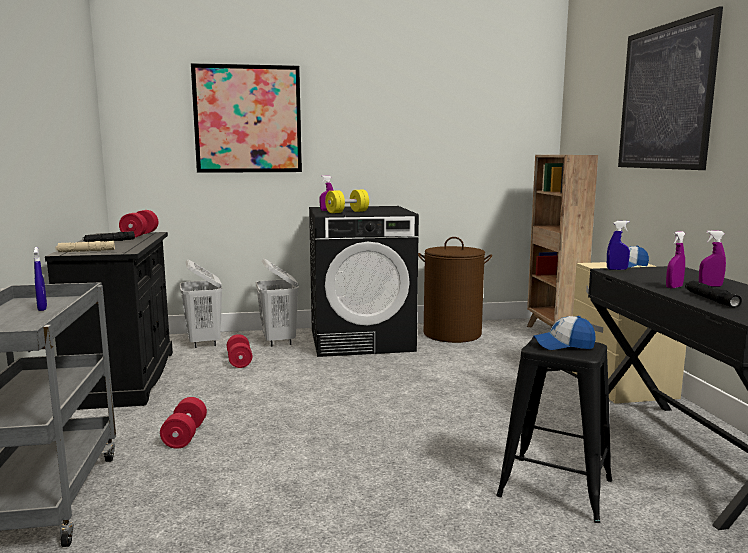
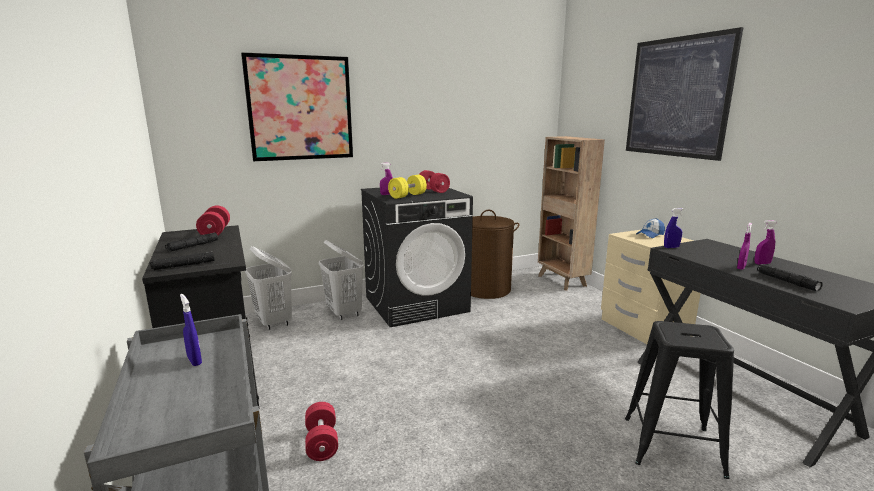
camera: 15 degrees left, 5 degrees up
(86, 251) = (183, 265): beige flashlight -> black flashlight
(239, 361) = (321, 341): red dumbbell -> red dumbbell (433, 190)
(563, 345) = (689, 333): cap -> none

